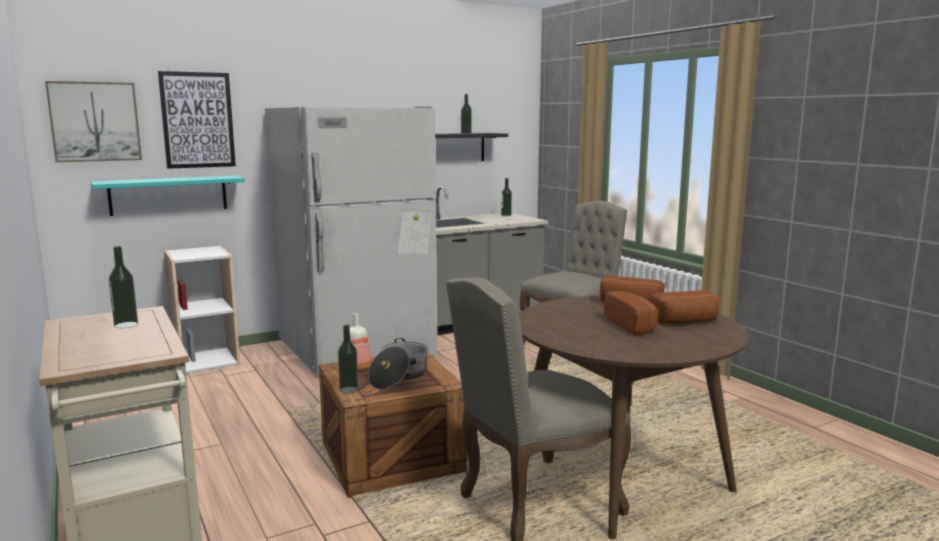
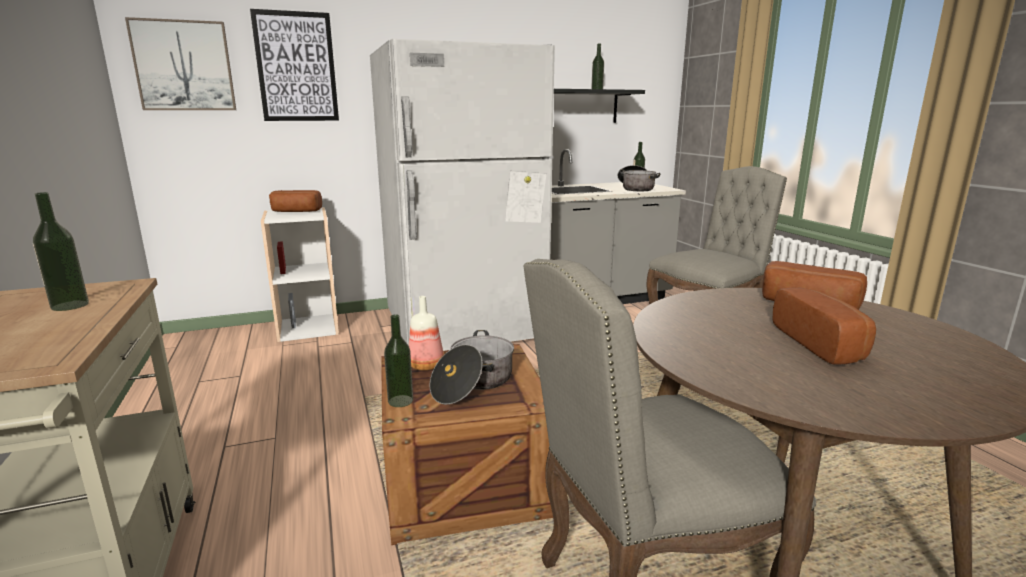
camera: 10 degrees right, 5 degrees up
(169, 195) = (267, 150): turquoise shelf -> none
(505, 220) = (636, 188): none -> cooking pot
(686, 321) = (913, 343): bread -> bread (295, 211)

